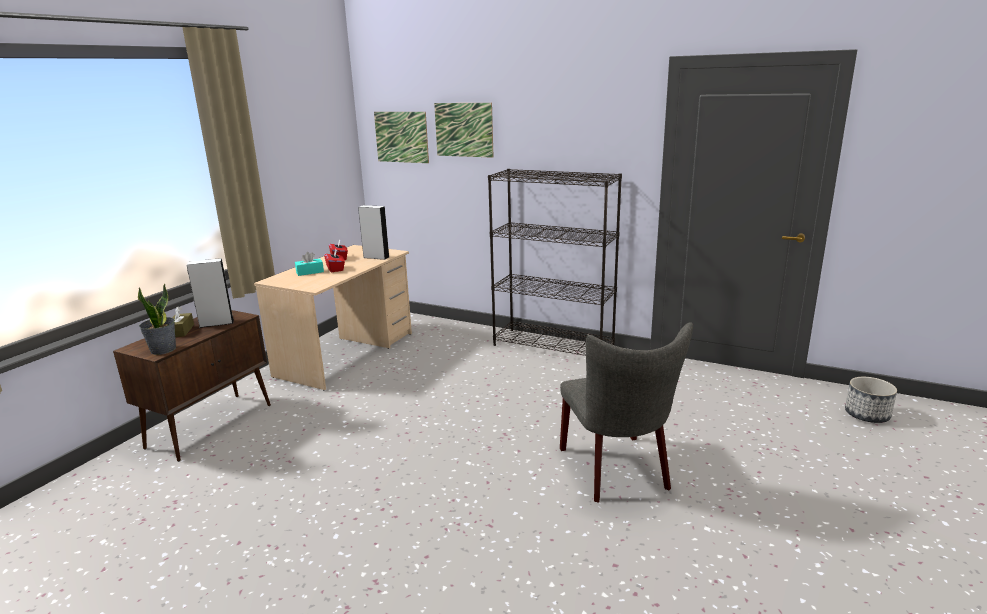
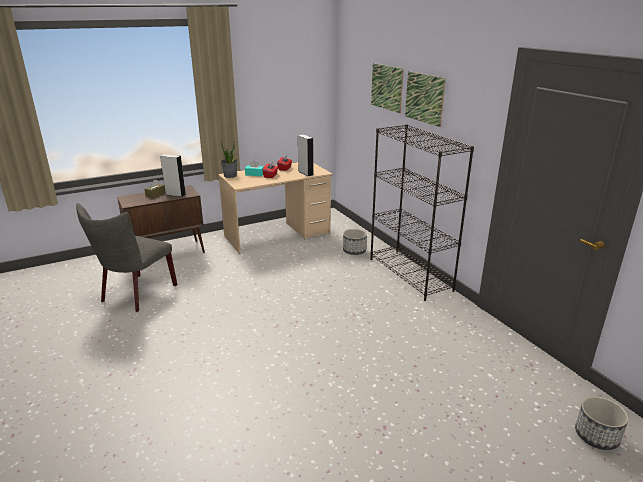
camera: 35 degrees right, 5 degrees up
(163, 349) = (134, 202): potted plant -> potted plant (230, 176)
(401, 137) = (355, 86): picture -> picture (424, 98)
(464, 342) = (354, 251): none -> planter
(617, 472) = (328, 377): grey chair -> grey chair (135, 295)

